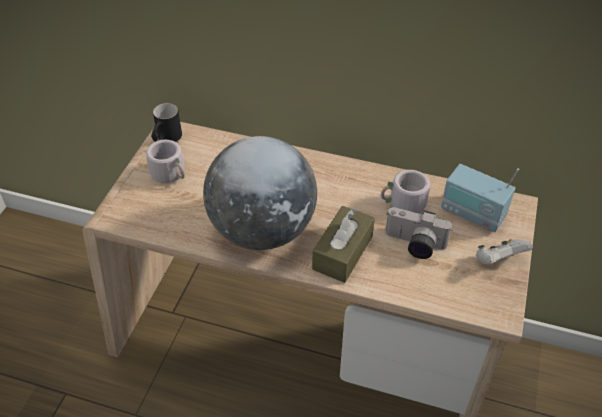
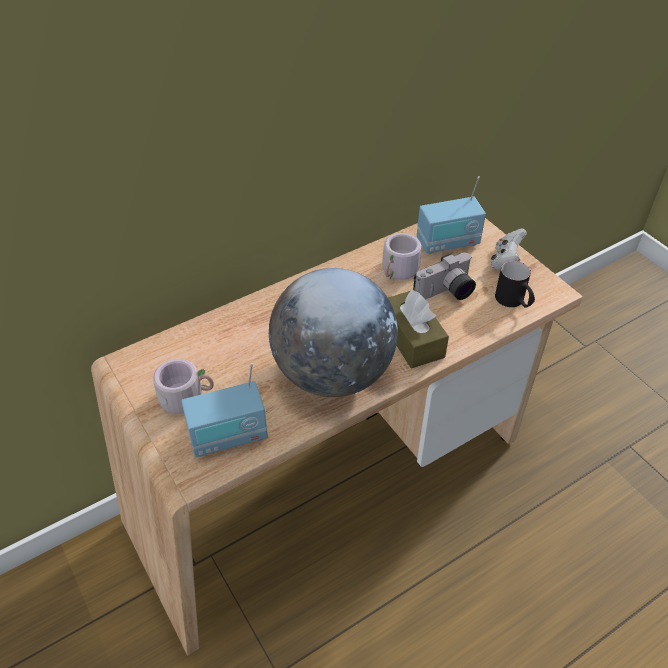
camera: 50 degrees left, 0 degrees up
(158, 213) = (228, 436): none -> radio
(166, 139) = (133, 373): black mug -> black mug (514, 302)

